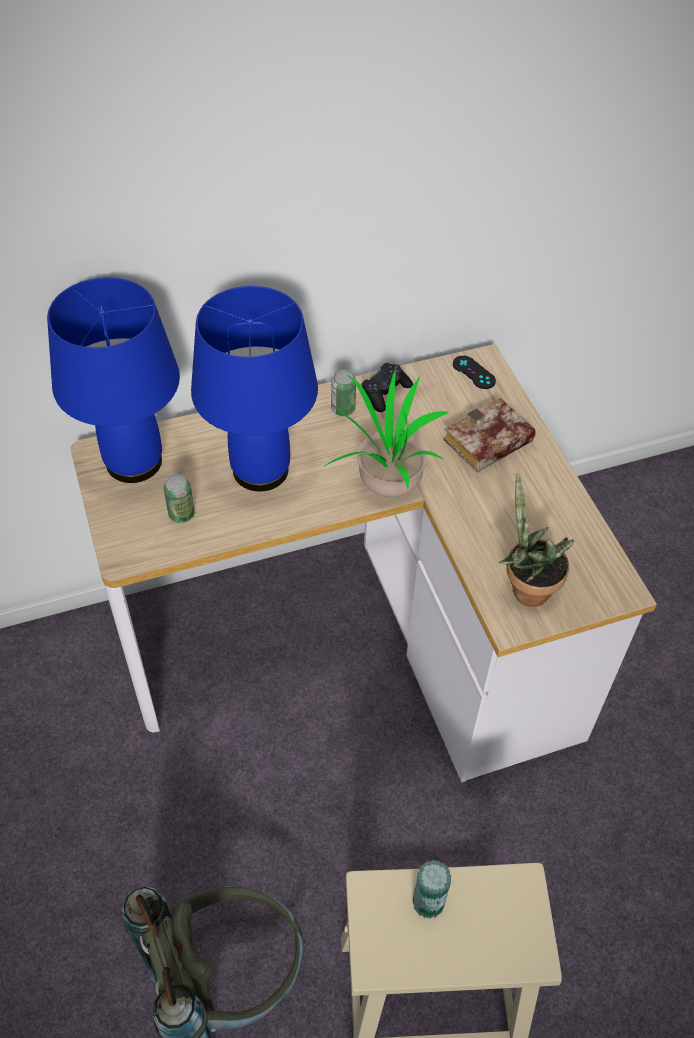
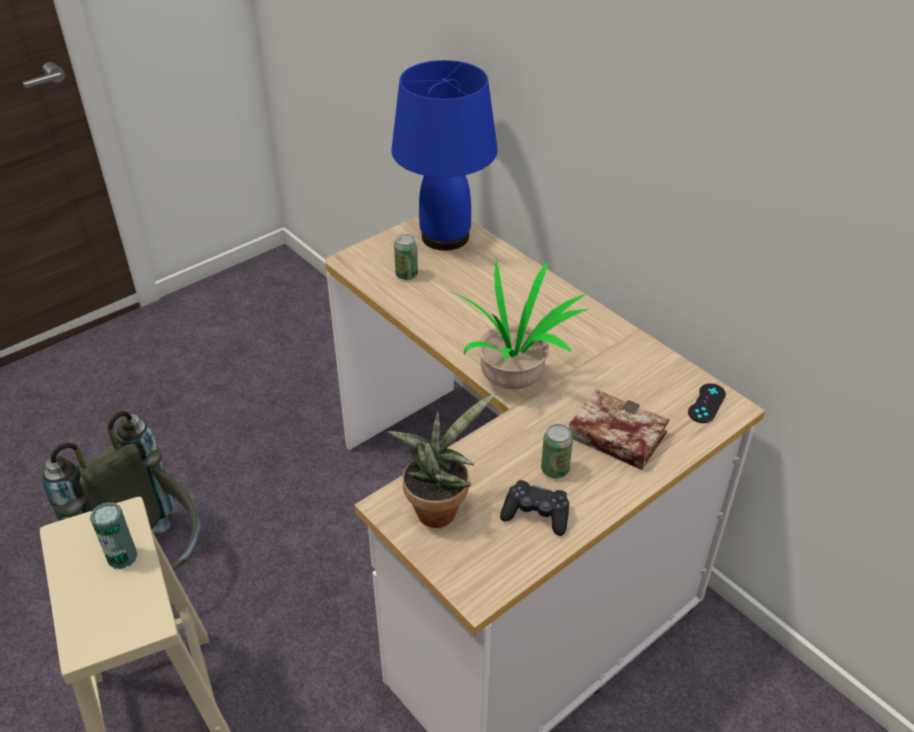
camera: 70 degrees right, 10 degrees down
(259, 470) = (479, 300): blue table lamp -> none
(343, 409) = (585, 328): can -> can (555, 470)
(385, 392) = (627, 349): black game controller -> black game controller (536, 514)

